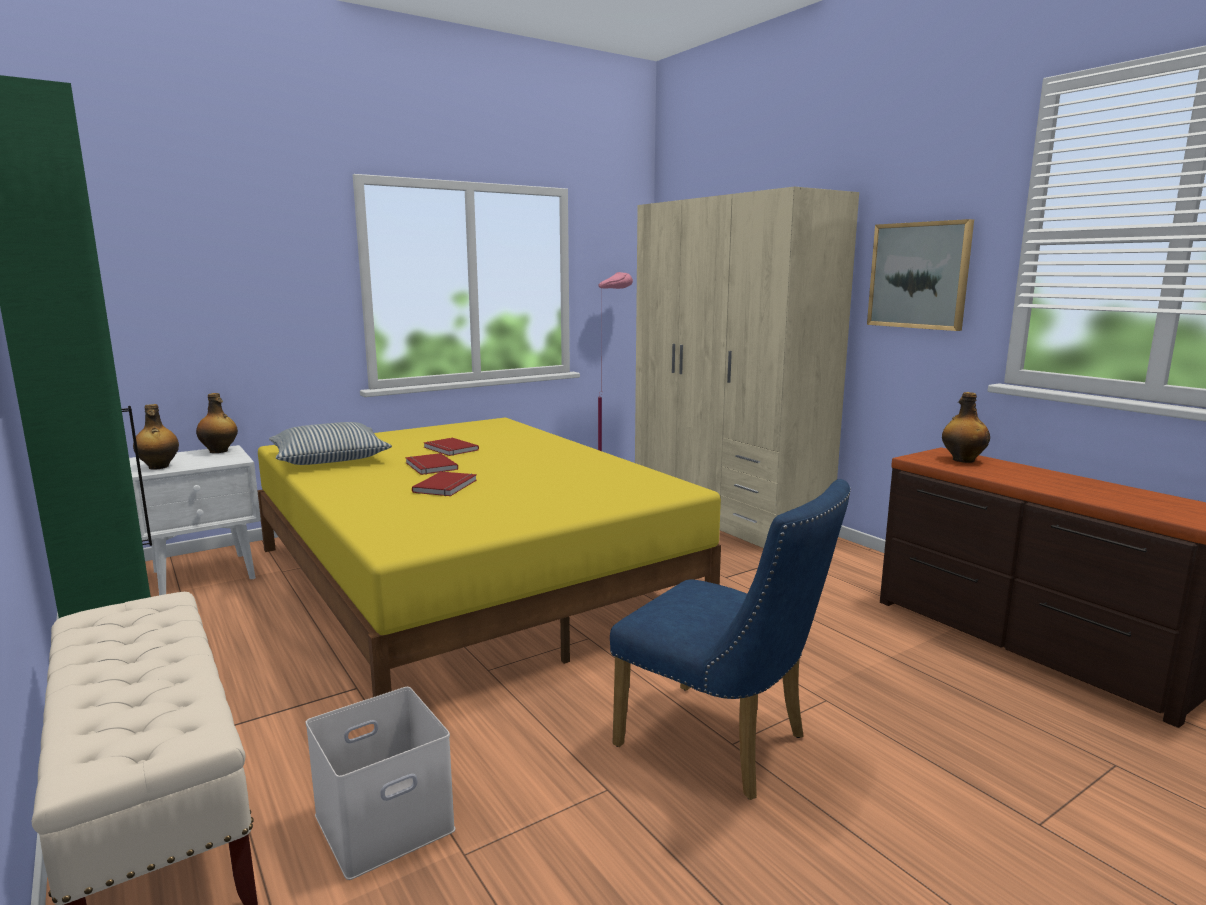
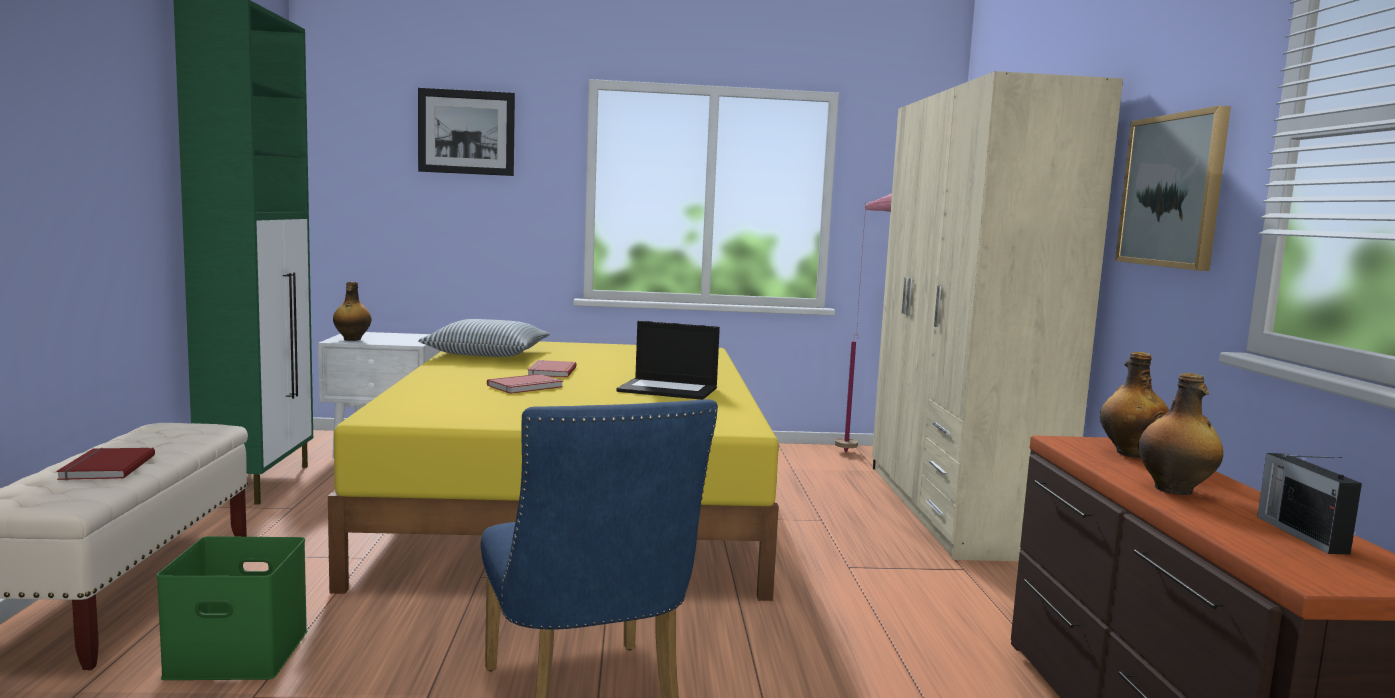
camera: 30 degrees right, 5 degrees down
(219, 451) = (416, 336): bottle -> bottle (1175, 490)
(229, 229) = (466, 132): none -> picture
(382, 824) = (235, 654): white storage box -> green storage box
(449, 449) = (601, 362): red book -> red book (104, 467)
(559, 465) = (669, 389): none -> laptop
(1135, 496) = (1300, 534): none -> radio

